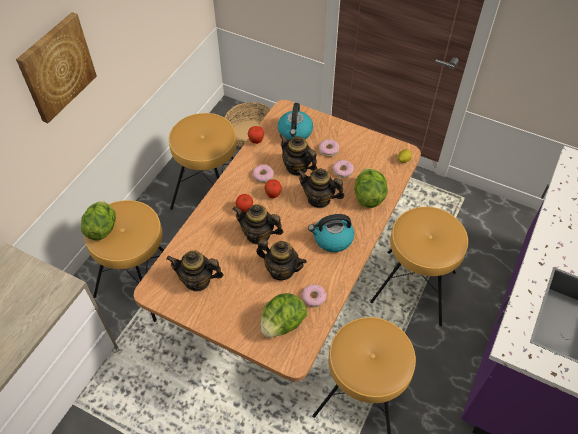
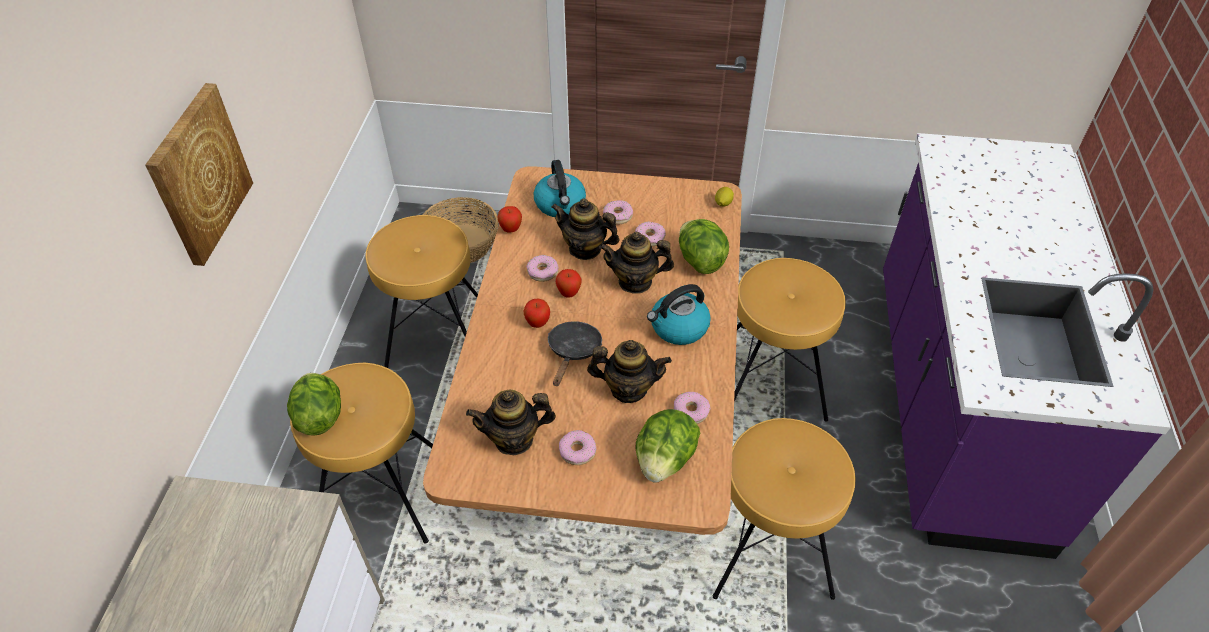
camera: 20 degrees left, 5 degrees down
(232, 301) = (577, 451): none -> donut
(258, 235) = (573, 351): teapot -> black frying pan

